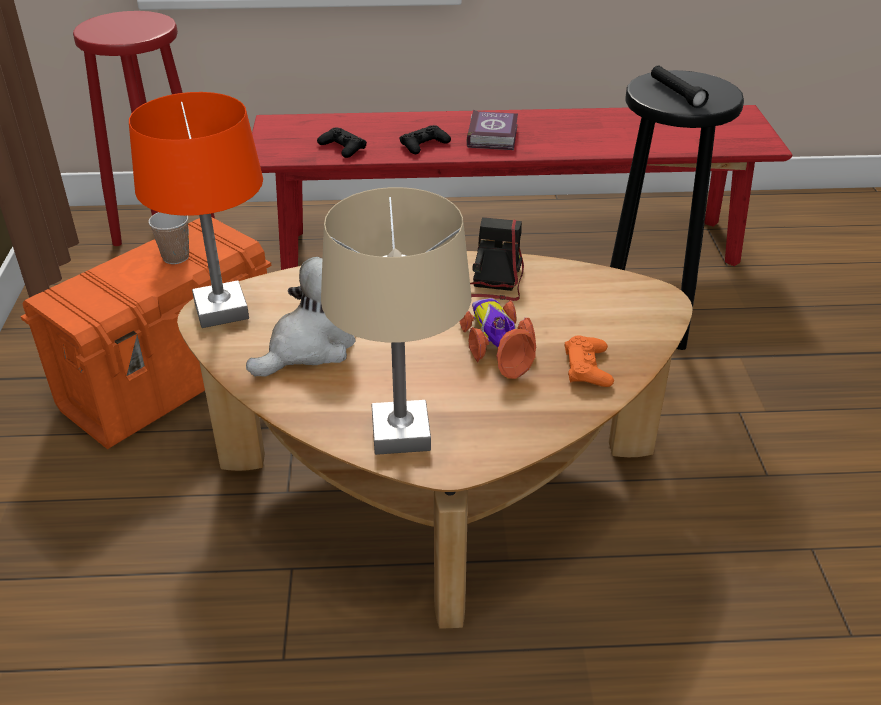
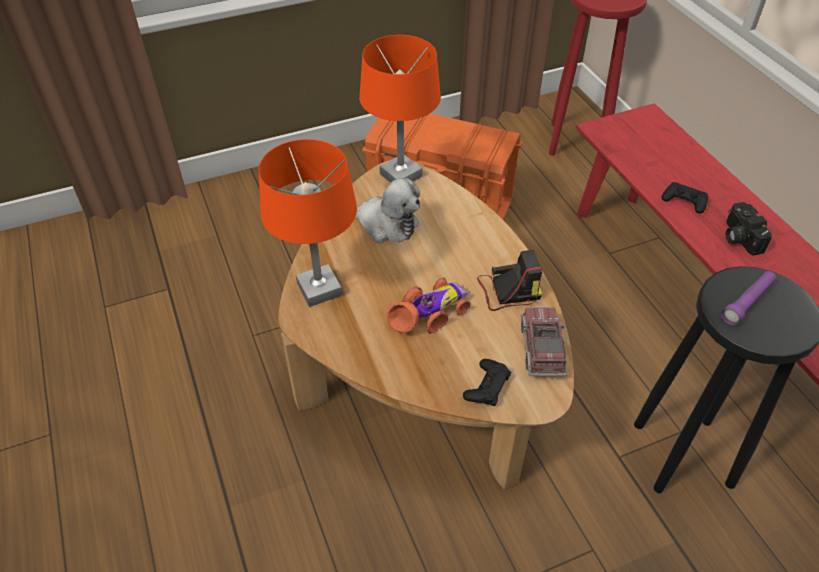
camera: 70 degrees right, 10 degrees up
(176, 257) = (462, 140): cup -> none
(342, 147) = (641, 160): black game controller -> black game controller (487, 386)
(400, 434) = (319, 289): beige table lamp -> orange table lamp
(494, 135) = (738, 237): book -> camera
(587, 367) = (428, 368): orange game controller -> none
(591, 281) = (542, 349): none -> toy truck
(676, 94) = (747, 302): black flashlight -> purple flashlight

